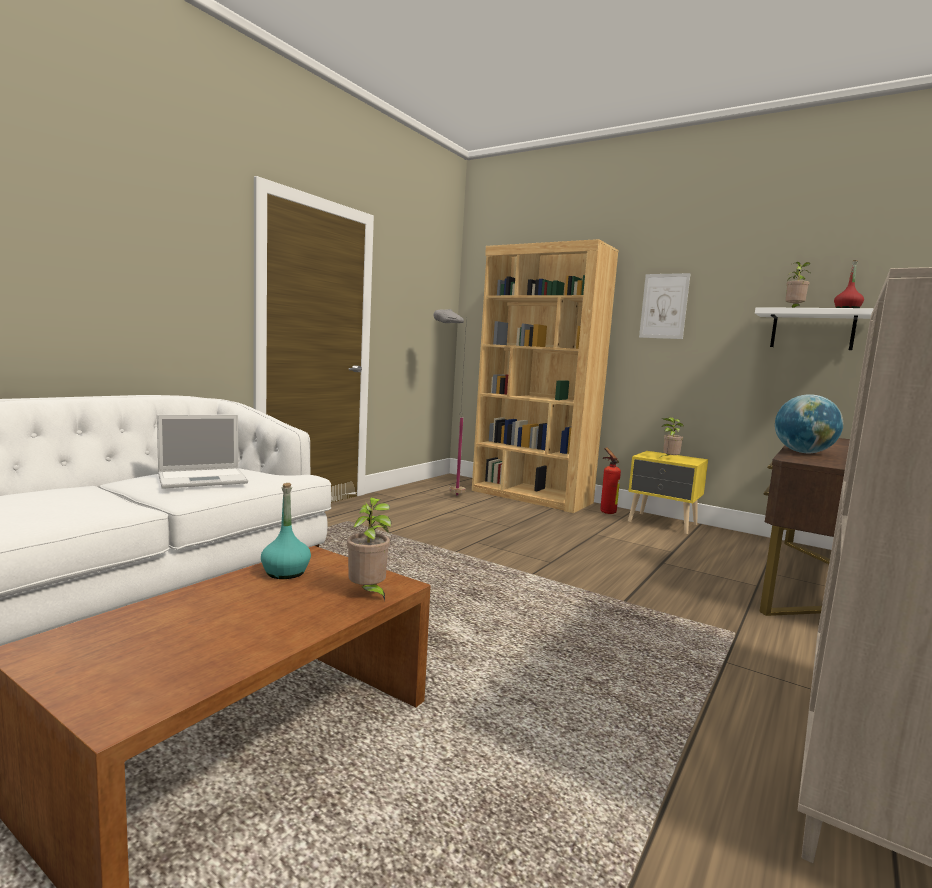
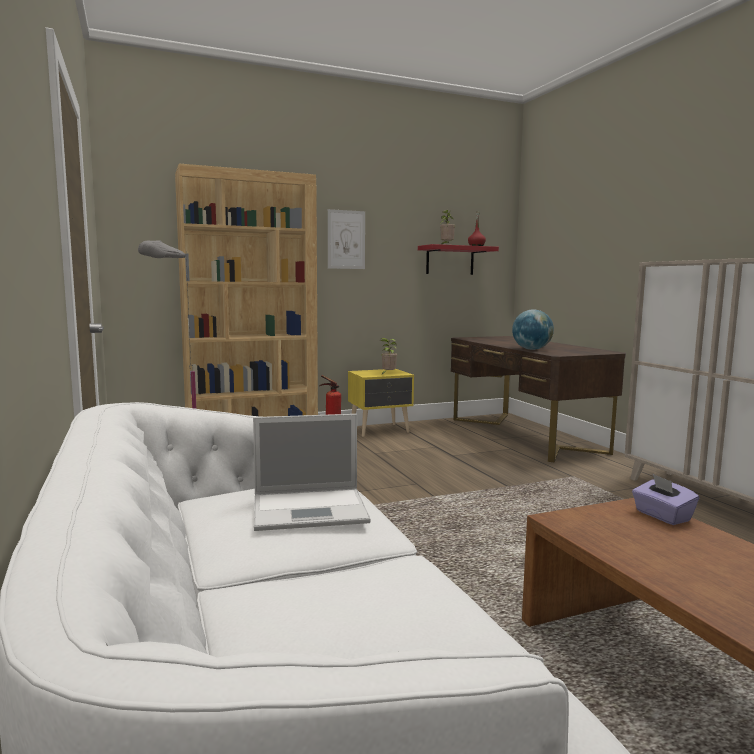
camera: 55 degrees left, 0 degrees up
(204, 479) = (312, 509): laptop -> laptop turned 75 degrees clockwise
(285, 572) = (605, 535): turquoise bottle -> none
(368, 593) = (662, 516): potted plant -> purple tissue box
(812, 330) = (450, 260): white shelf -> red shelf

